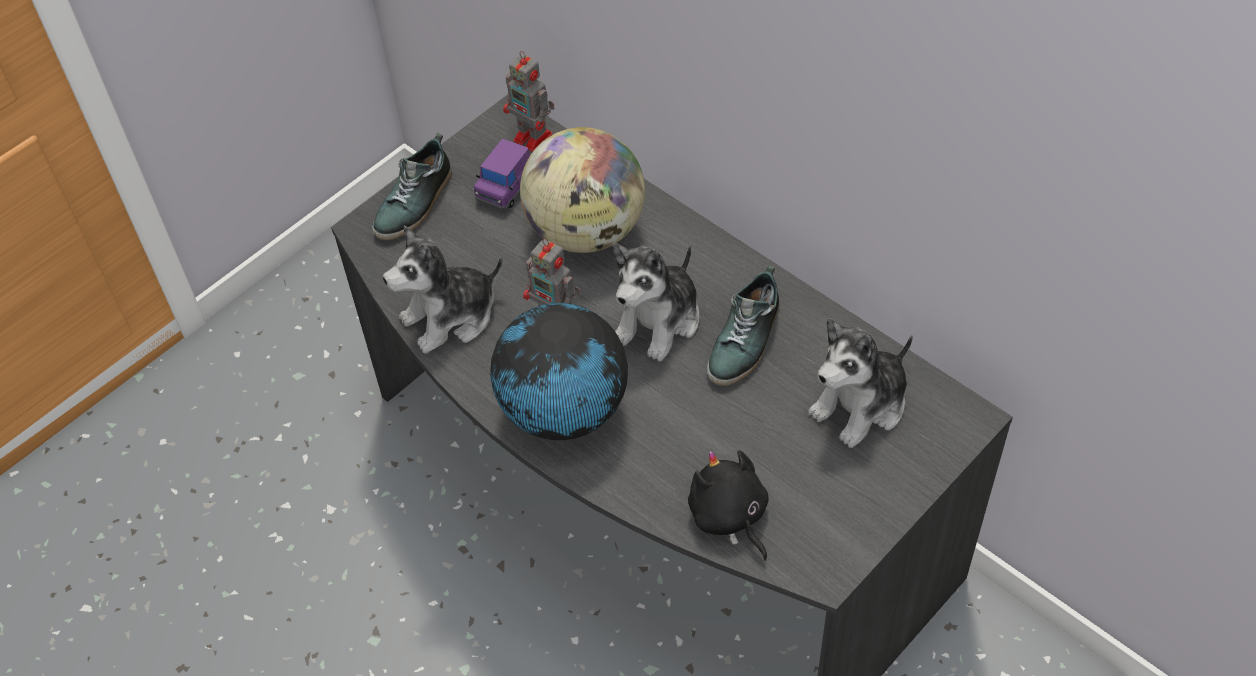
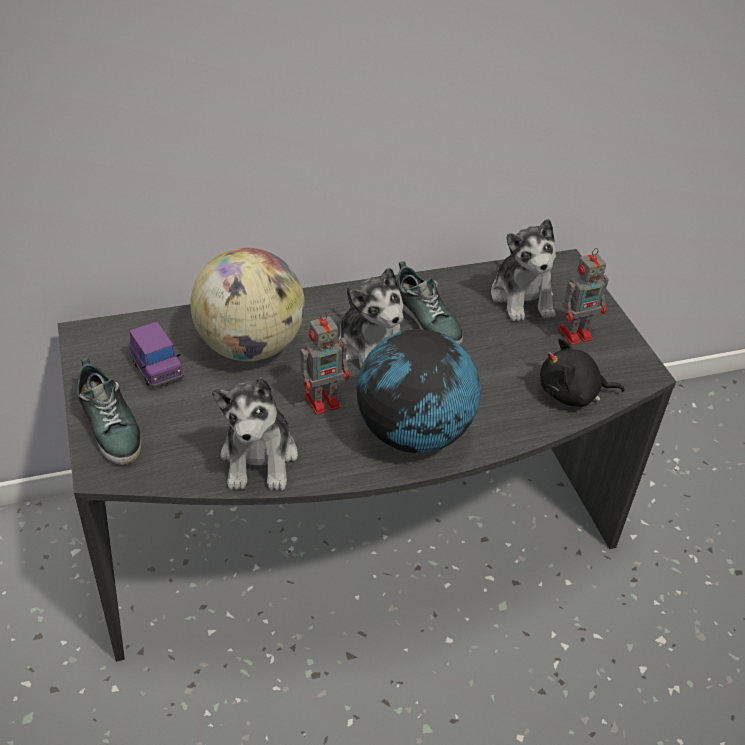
camera: 65 degrees left, 10 degrees down
(534, 138) = (124, 331): toy robot -> toy robot (576, 333)

